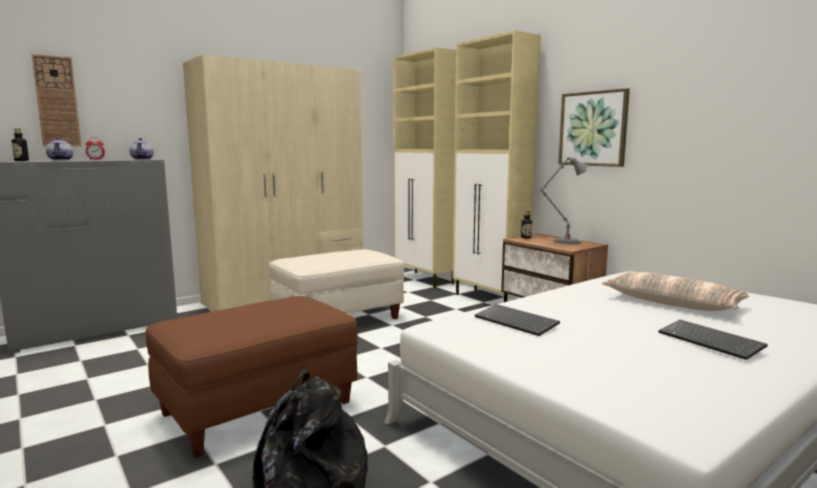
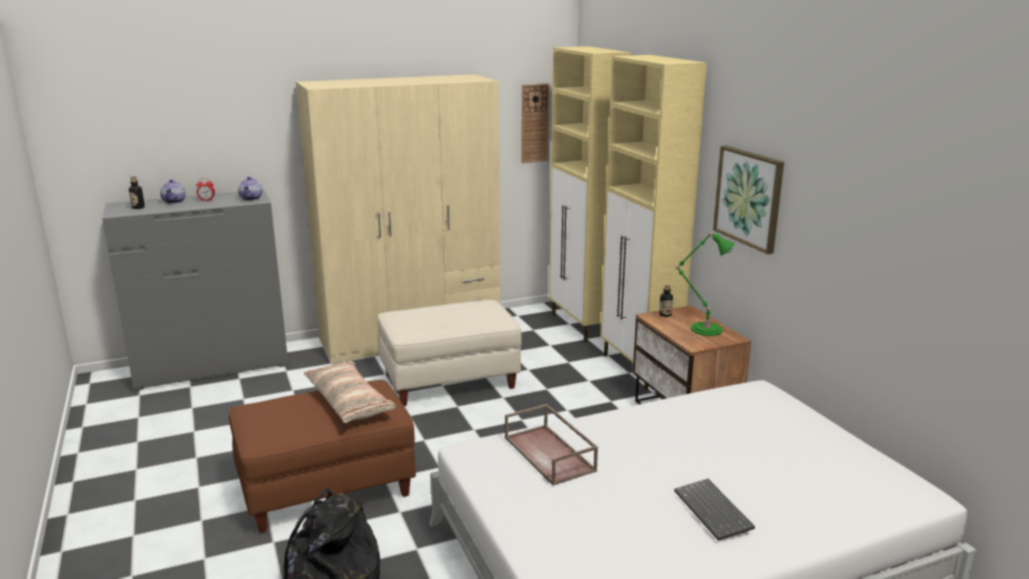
camera: 15 degrees right, 10 degrees up
(57, 101) = (170, 137): wall clock -> wall clock (534, 123)
(517, 321) = (550, 454): keyboard -> brown tray
(564, 241) = (703, 329): grey table lamp -> green table lamp
(672, 303) = (741, 447): pillow -> pillow (349, 402)

